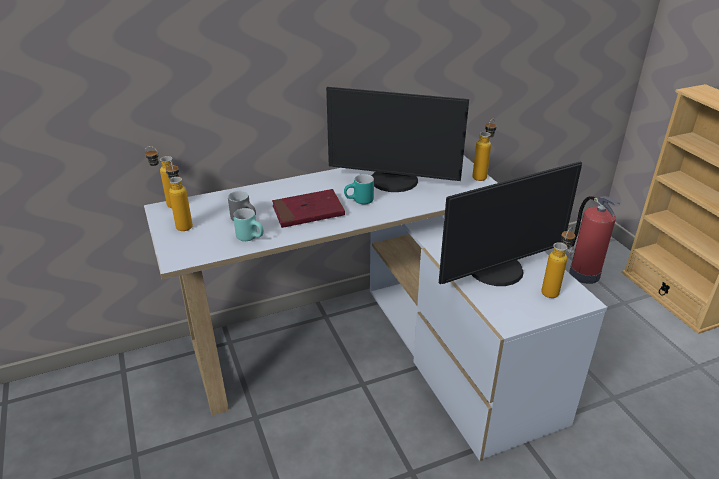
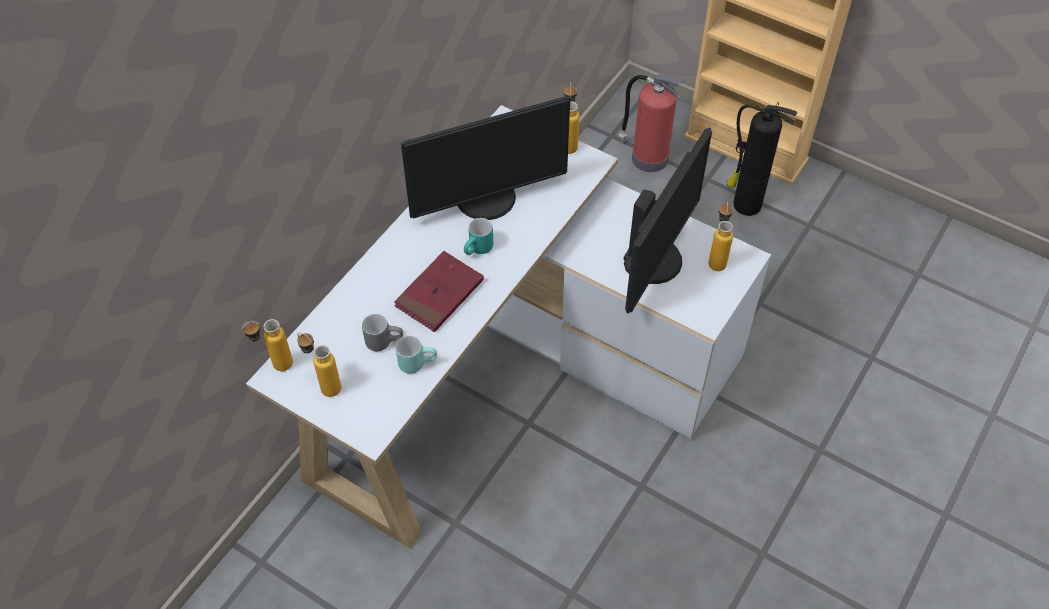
camera: 35 degrees left, 20 degrees up
(646, 330) = (745, 204): none -> fire extinguisher

